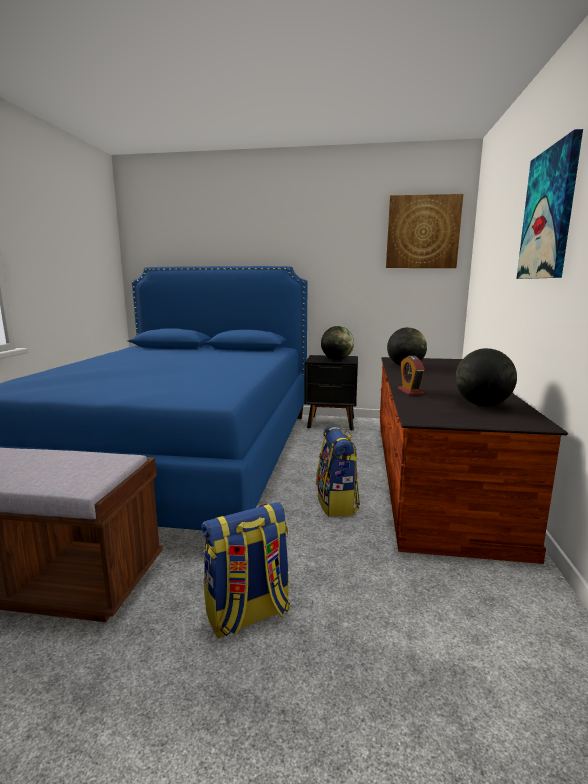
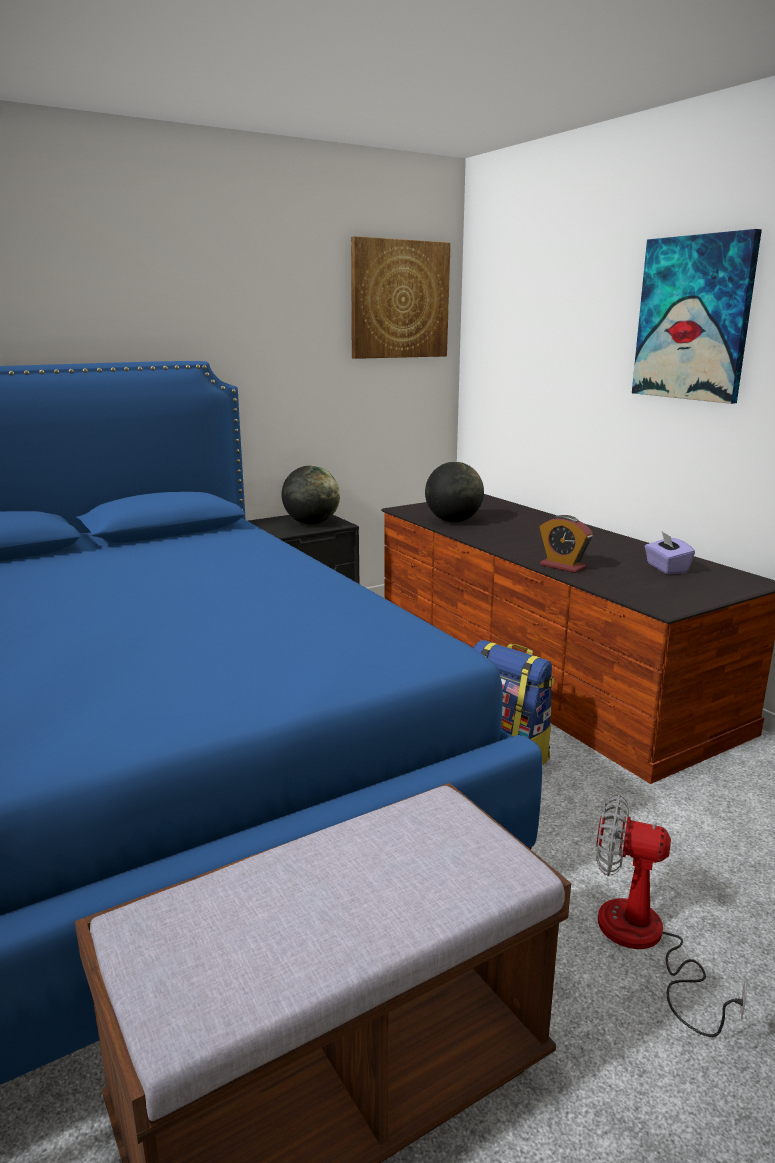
camera: 40 degrees left, 5 degrees up
(248, 614) = (644, 943): backpack -> fan
(482, 405) = (666, 568): globe -> purple tissue box

